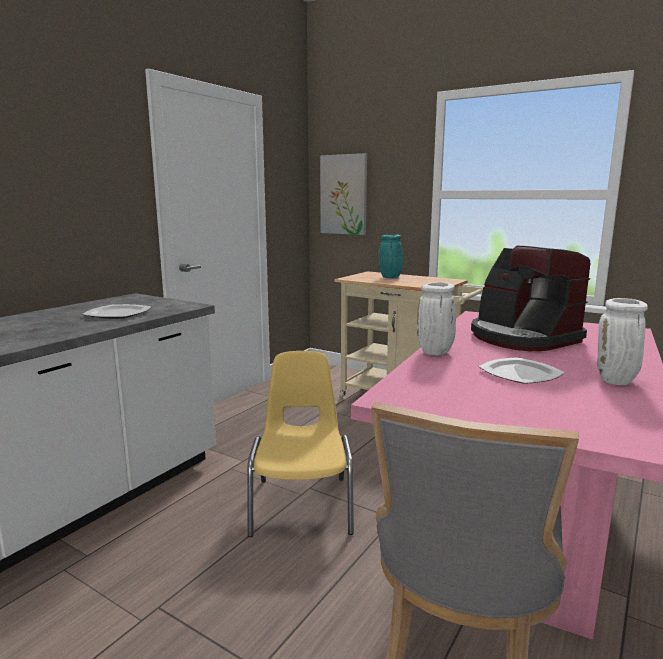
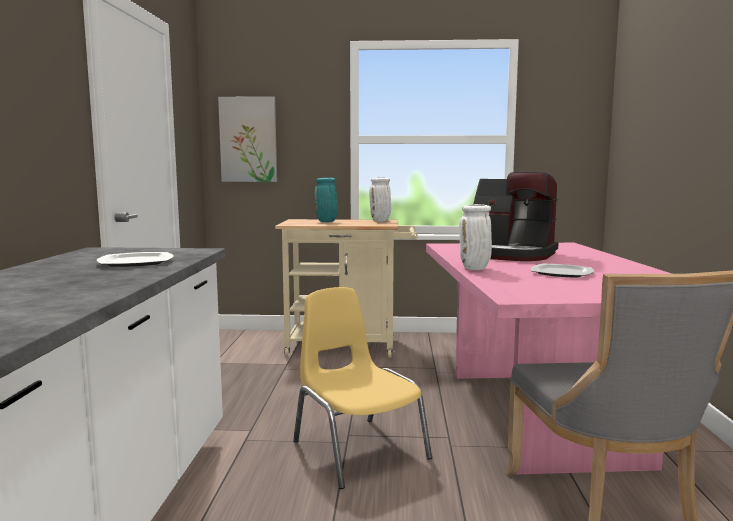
camera: 30 degrees left, 5 degrees down
(616, 381) = (625, 269): white vase -> white vase (380, 221)

